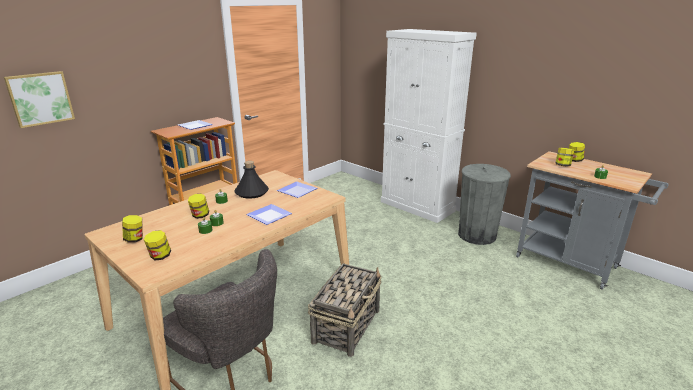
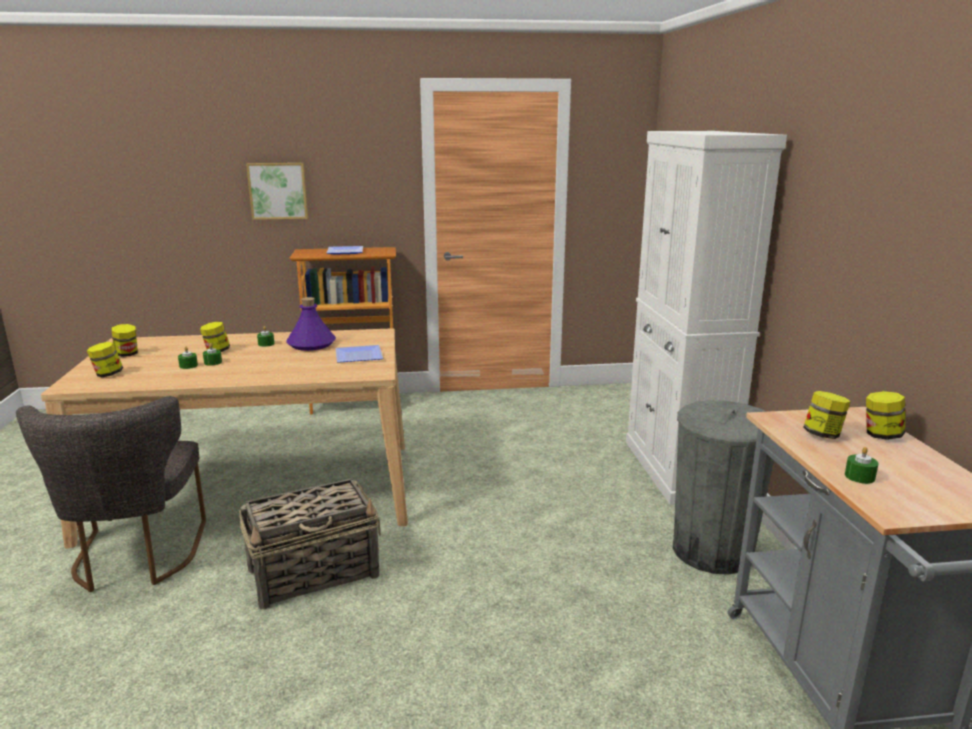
camera: 40 degrees right, 5 degrees down
(40, 98) = (173, 190): picture -> picture (278, 191)
(252, 193) = (312, 344): black bottle -> purple bottle
(271, 216) = (271, 372): plate -> none

